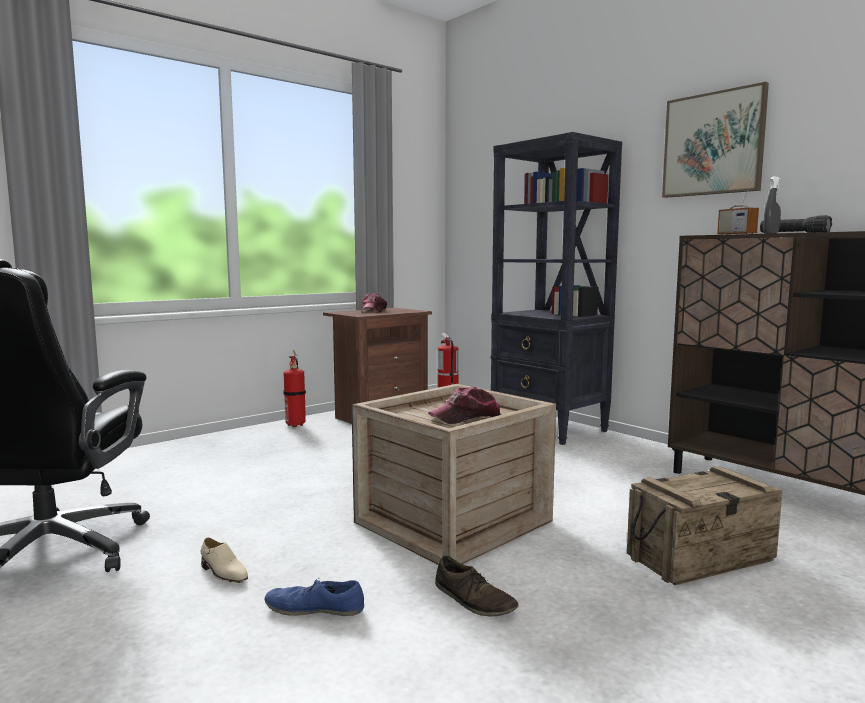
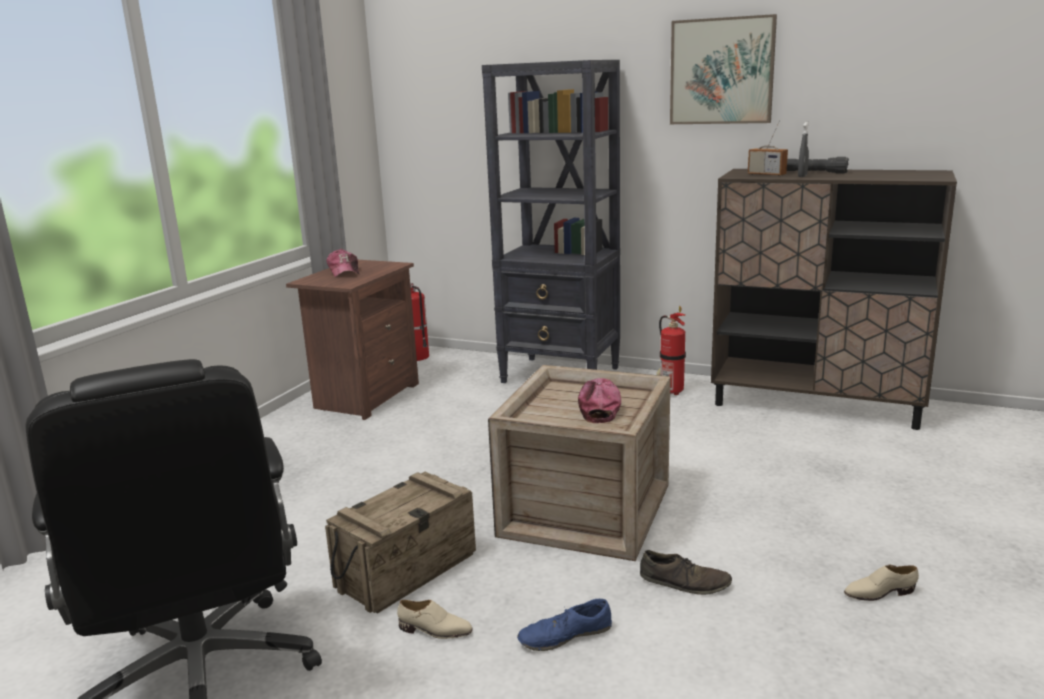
camera: 25 degrees left, 10 degrees up
(296, 425) = (277, 428): fire extinguisher -> fire extinguisher (670, 391)
(466, 417) = (599, 407): cap -> cap turned 150 degrees clockwise
(684, 674) = (879, 593): none -> beige shoe
(700, 557) = (808, 489): crate -> crate (406, 570)

